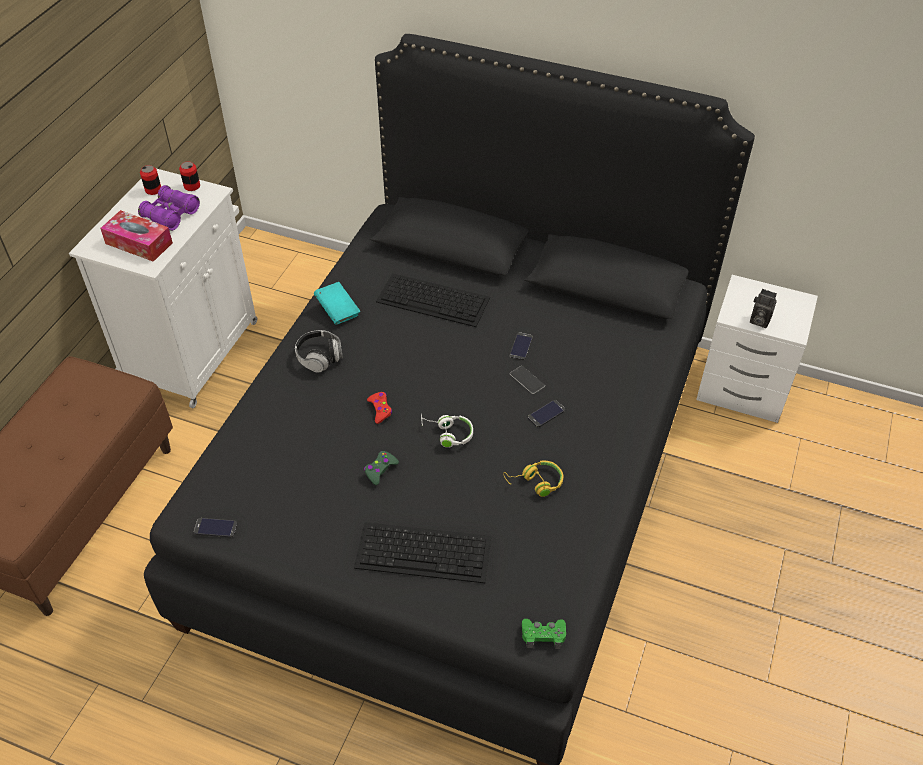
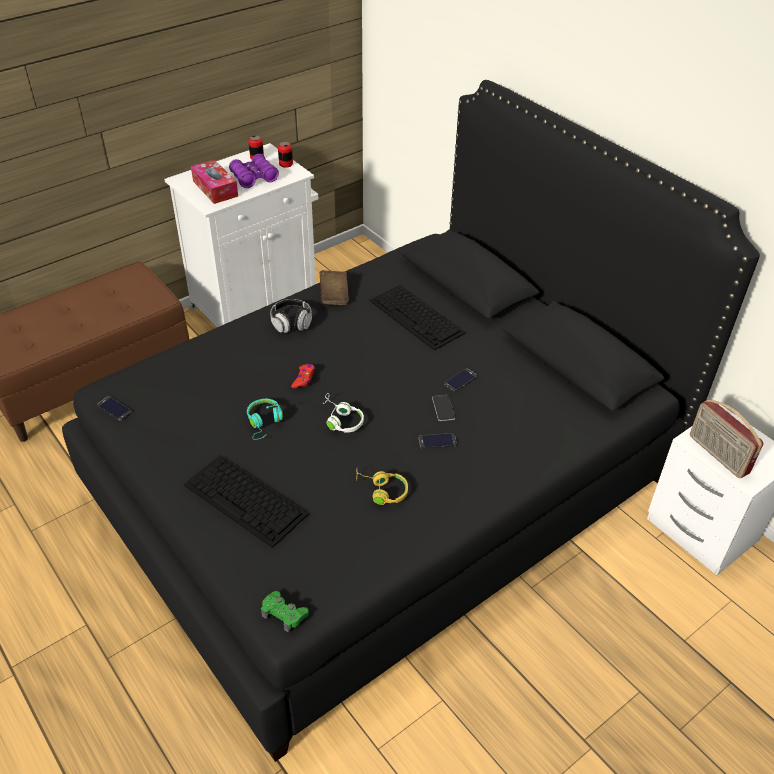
camera: 30 degrees right, 5 degrees down
(338, 311) = (334, 296): turquoise book -> brown book
(380, 470) = (264, 422): green game controller -> turquoise headphones
(758, 320) = (717, 455): camera -> radio

